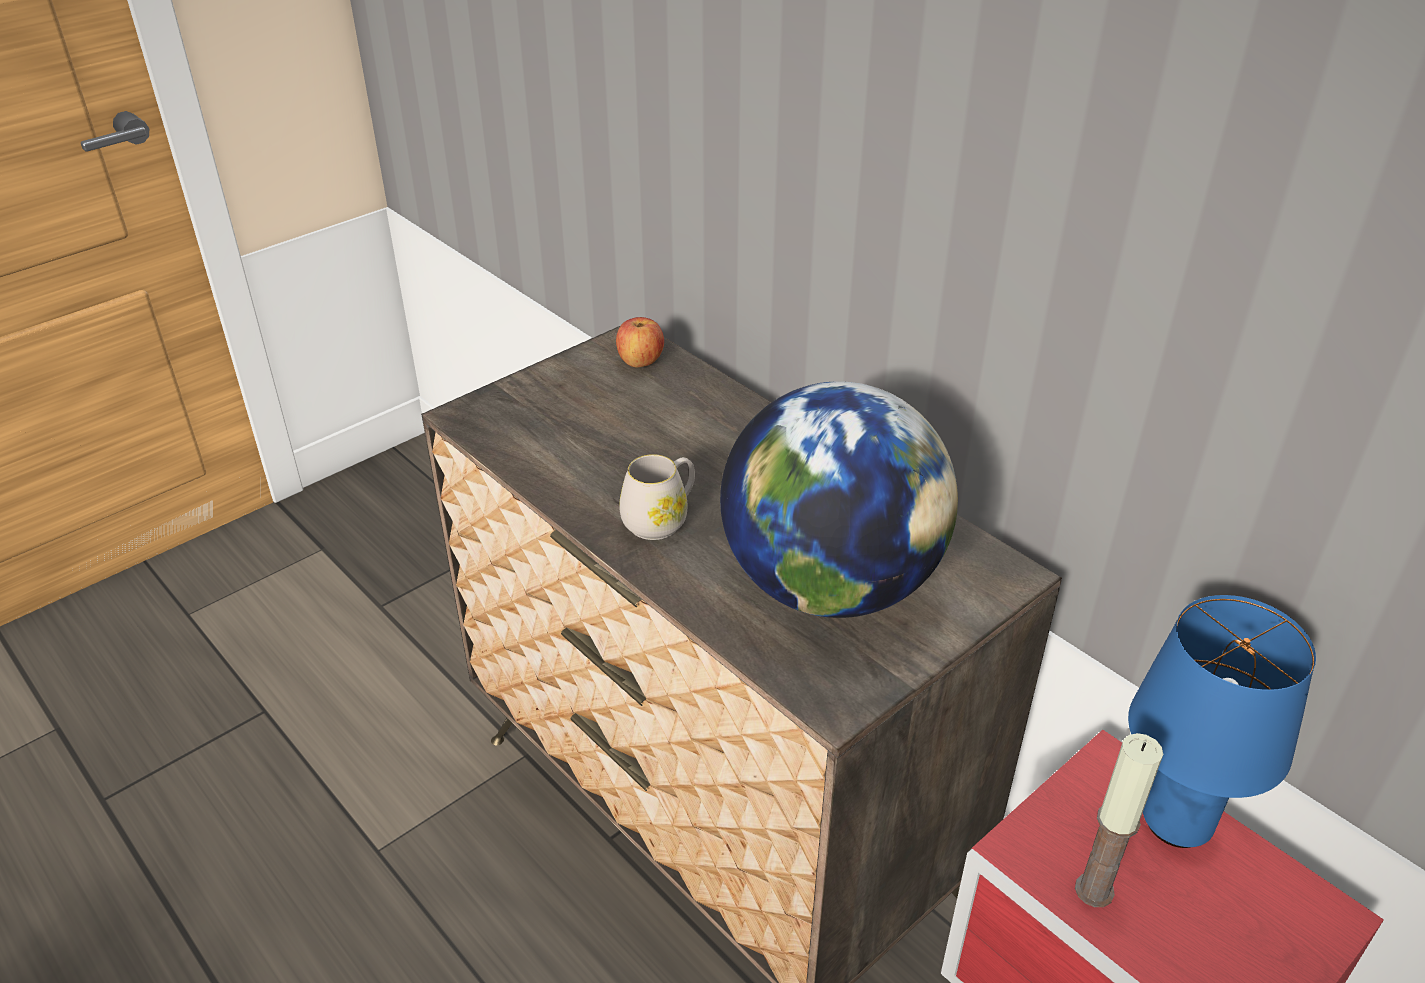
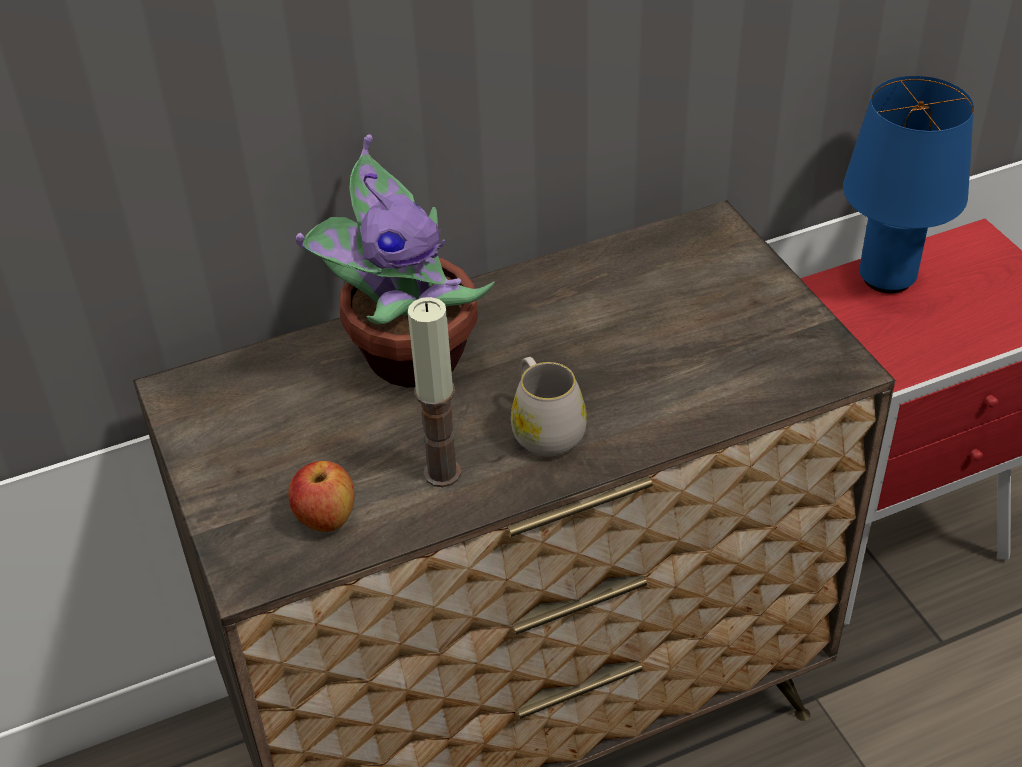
camera: 70 degrees left, 5 degrees up
(640, 362) = (235, 391): apple -> apple (326, 518)
(717, 430) = (408, 356): none -> potted plant
(830, 585) = (691, 333): globe -> none
(1094, 890) = (940, 341): candle -> candle (442, 473)

